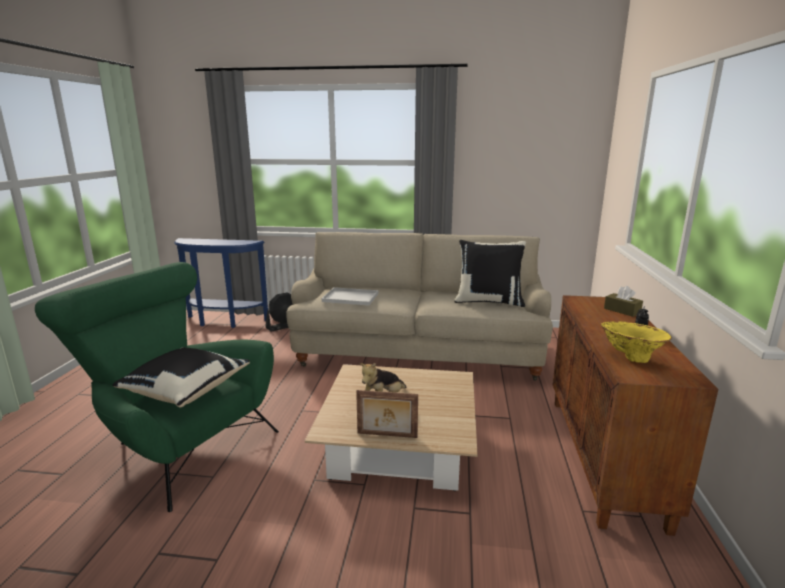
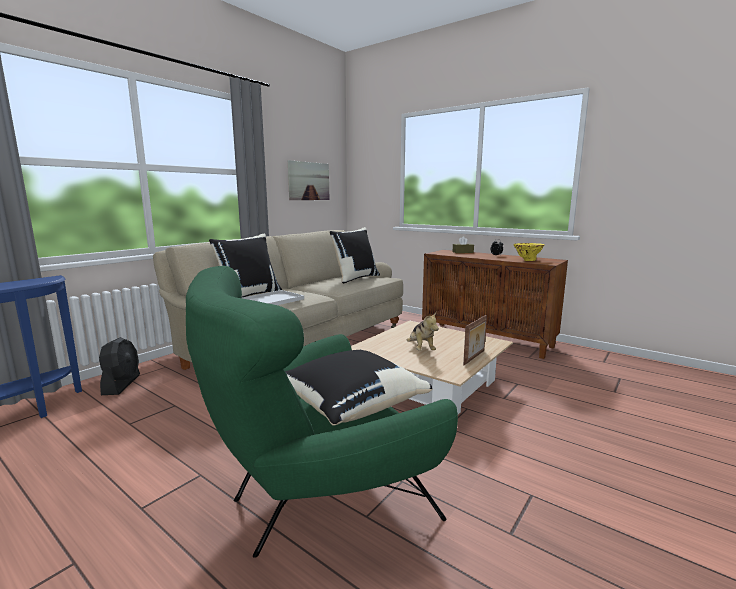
camera: 60 degrees left, 5 degrees down
(361, 287) = (249, 295): none -> black pillow
(529, 170) = (309, 181): none -> picture

